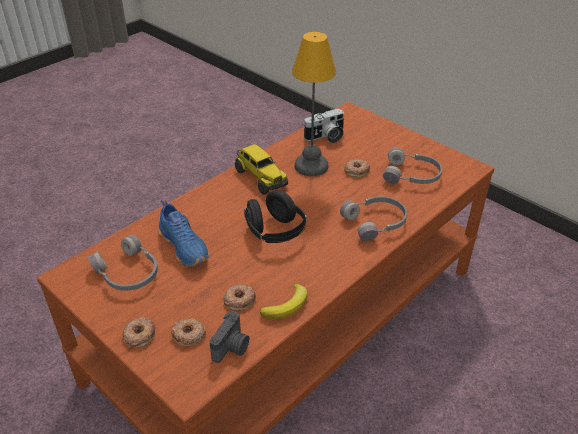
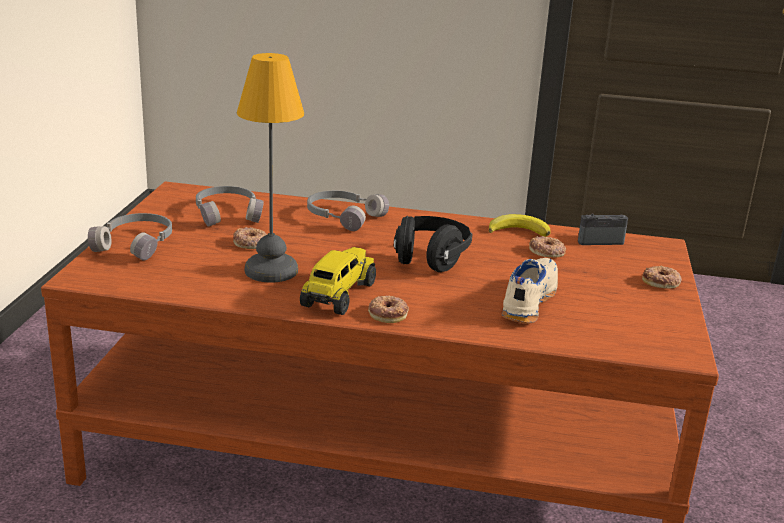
camera: 125 degrees left, 15 degrees down
(127, 273) = (615, 318): grey headphones -> grey headphones (137, 244)
(185, 246) = (527, 301): blue shoe -> beige shoe
(188, 334) = (620, 261): donut -> donut (388, 313)
(326, 137) = (182, 277): camera -> none

